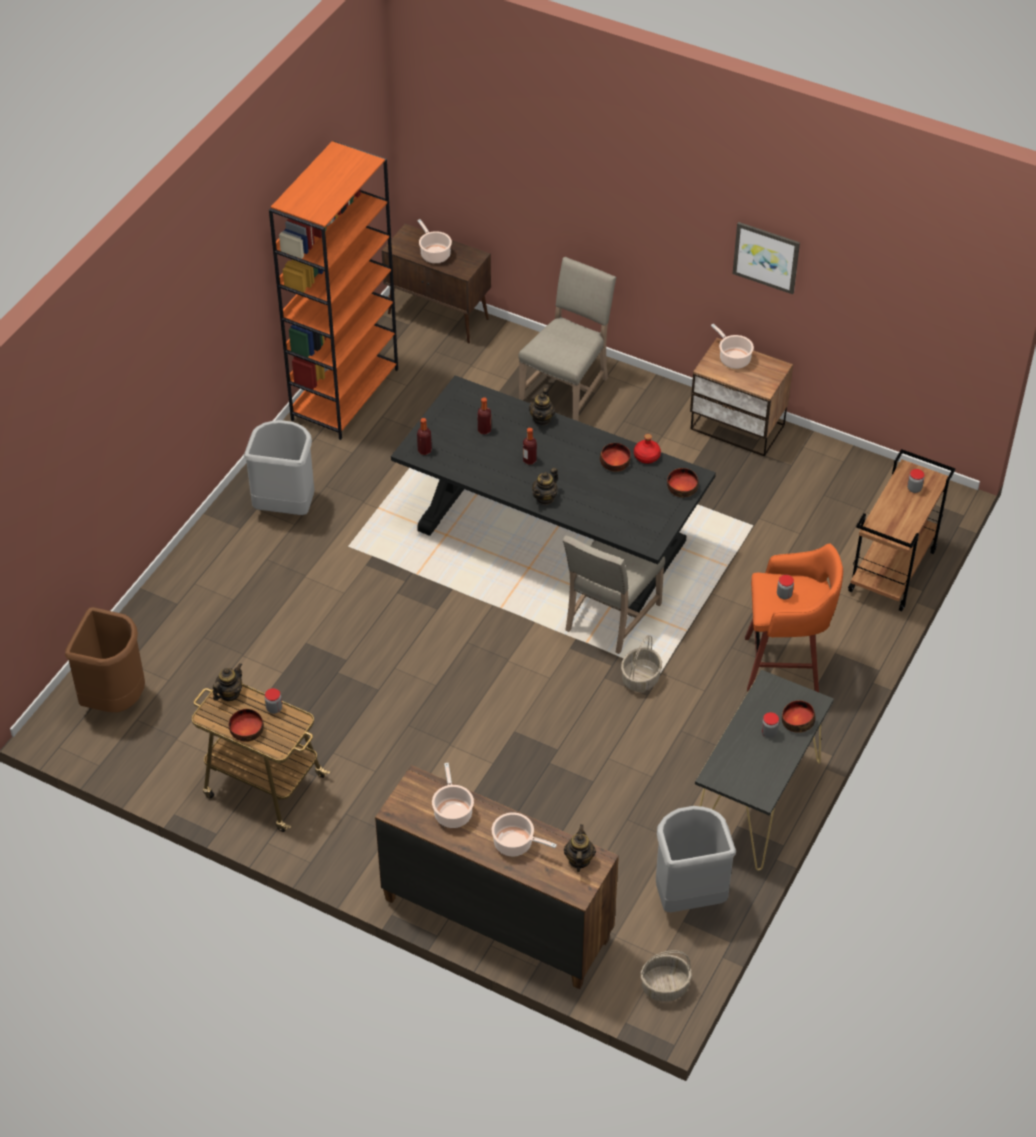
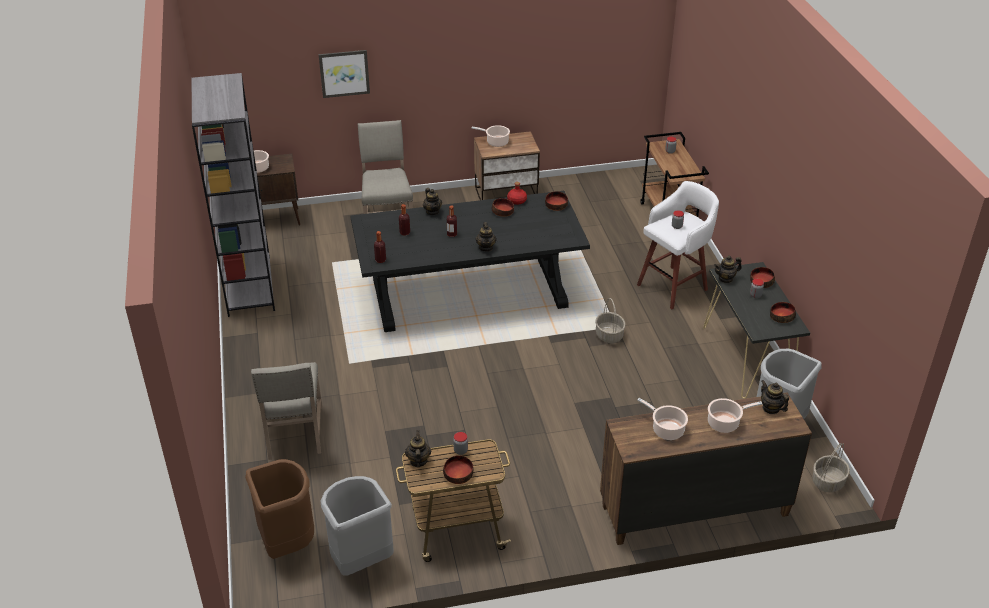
camera: 40 degrees left, 10 degrees down
(286, 507) = (280, 364): grey trash can -> grey trash can (360, 561)
(345, 394) = (249, 286): orange bookcase -> grey bookcase
(609, 618) = (554, 315): beige chair -> beige chair (293, 434)
(762, 692) = (725, 279): none -> teapot
(763, 775) = (781, 317): none -> bowl
(766, 257) = (502, 56): picture -> picture (344, 73)
(785, 665) = (674, 286): orange stool -> white stool

